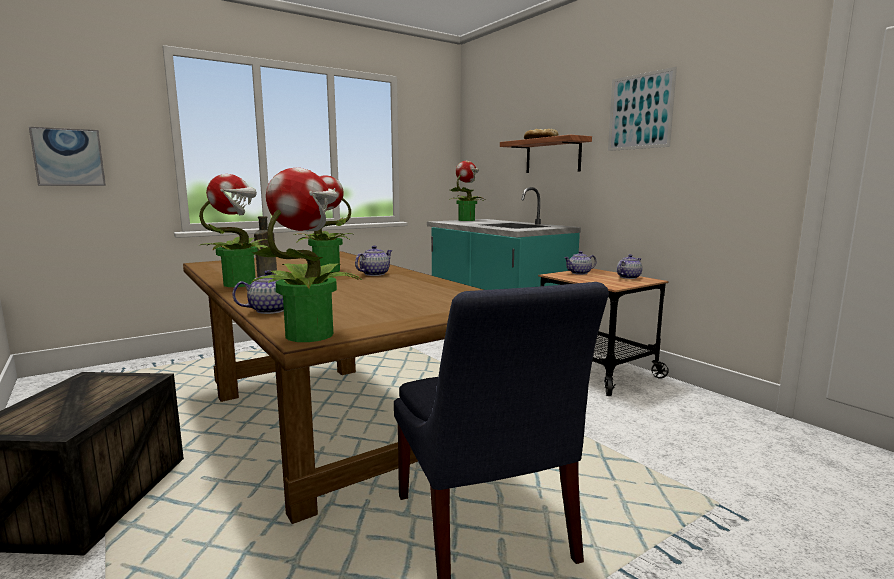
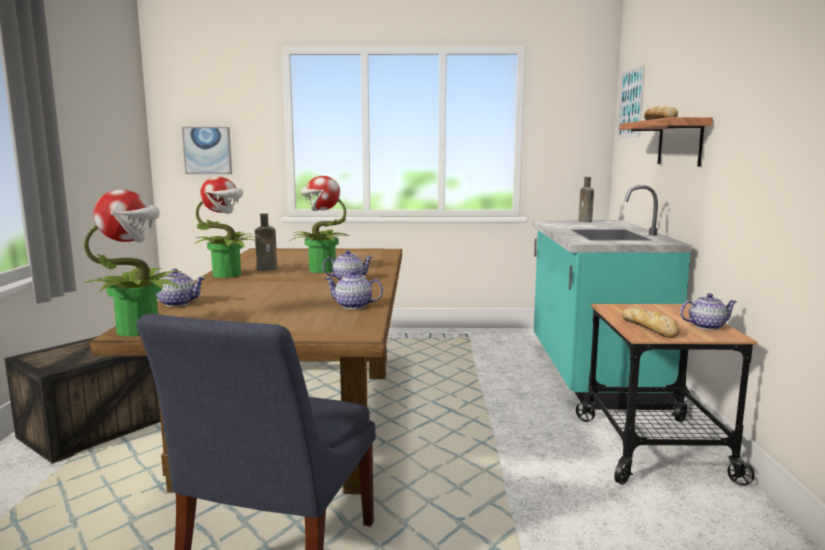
camera: 35 degrees right, 0 degrees up
(466, 220) = (585, 221): potted plant -> brown bottle
(579, 273) = (651, 309): teapot -> teapot (354, 306)
(606, 282) = (650, 328): none -> bread
(640, 111) = (757, 83): picture -> picture (630, 103)

